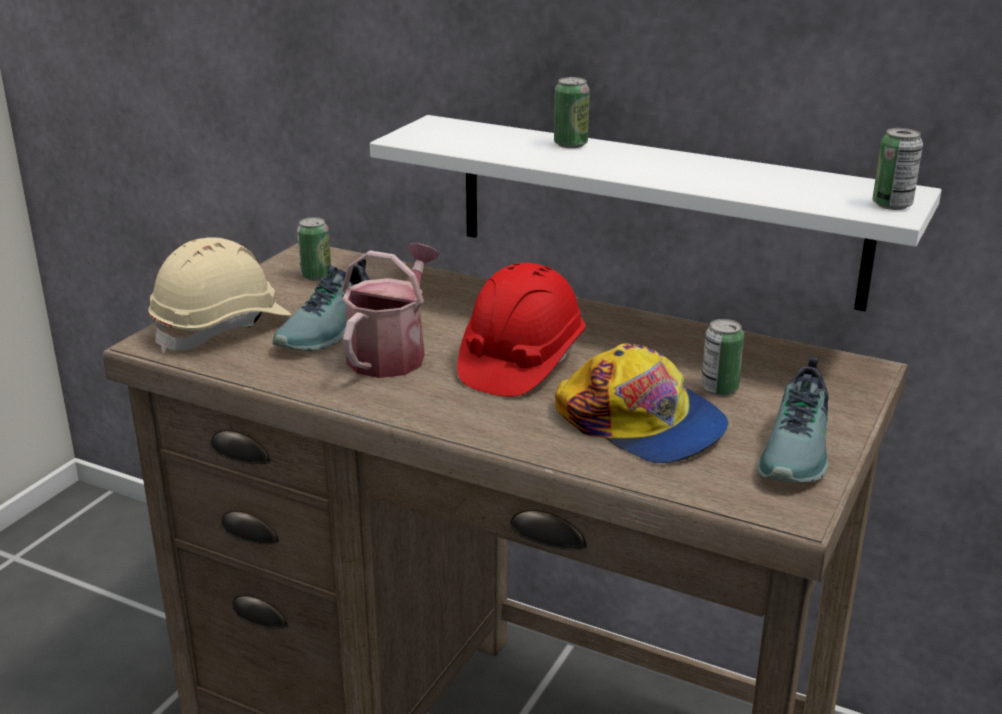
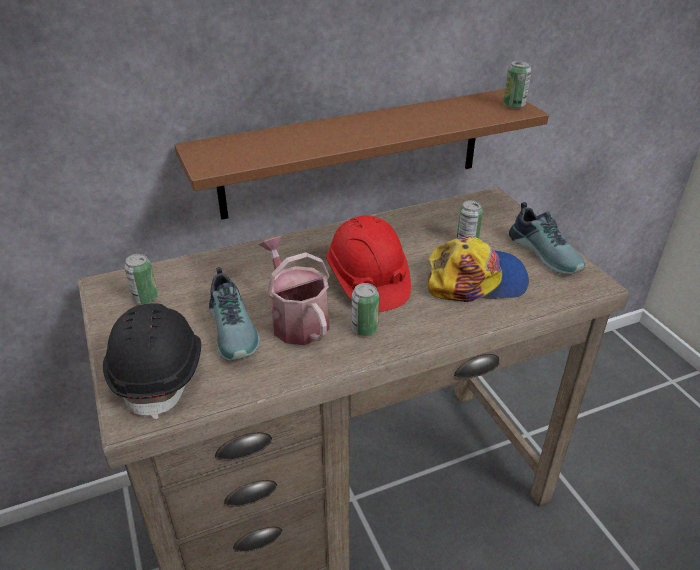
camera: 50 degrees left, 10 degrees up
(222, 328) = (160, 373): beige hard hat -> black hard hat
(570, 144) = (310, 130): can -> can (364, 329)
(656, 210) = (353, 153): white shelf -> brown shelf

